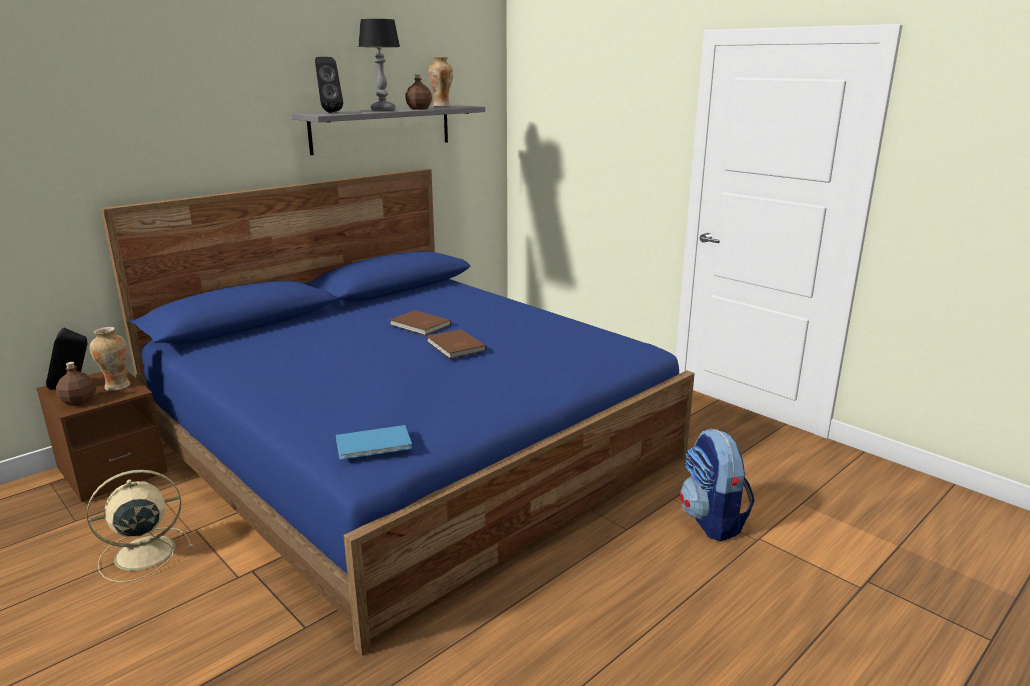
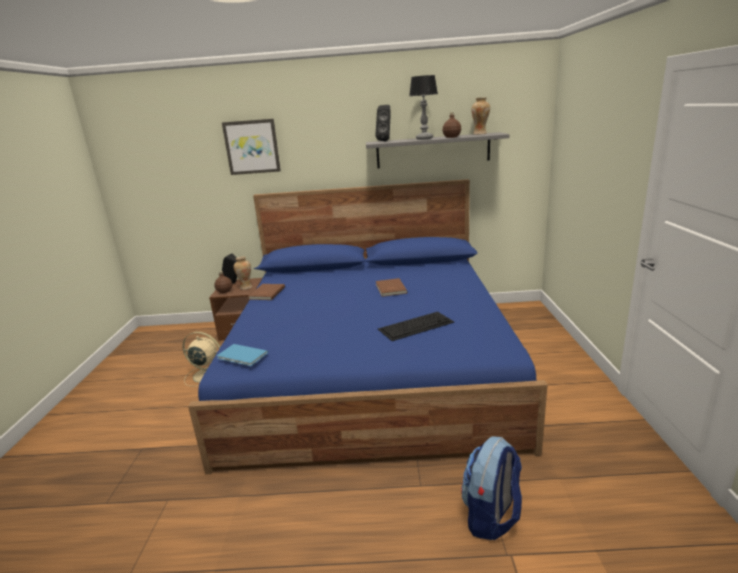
camera: 45 degrees right, 0 degrees up
(90, 117) = (252, 147): none -> picture
(454, 346) = (383, 309): brown book -> brown book (266, 293)
(524, 352) = (416, 325): none -> keyboard

